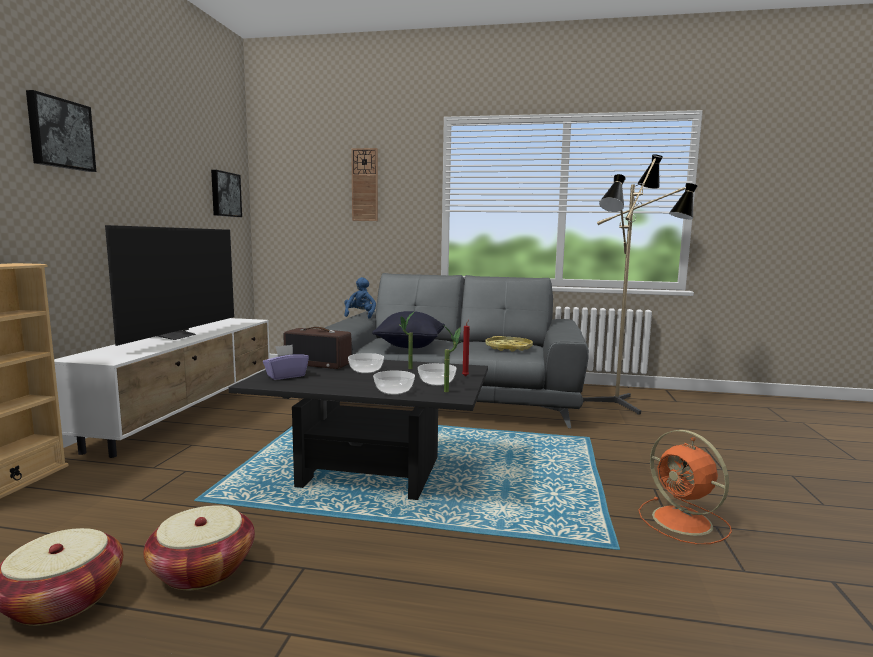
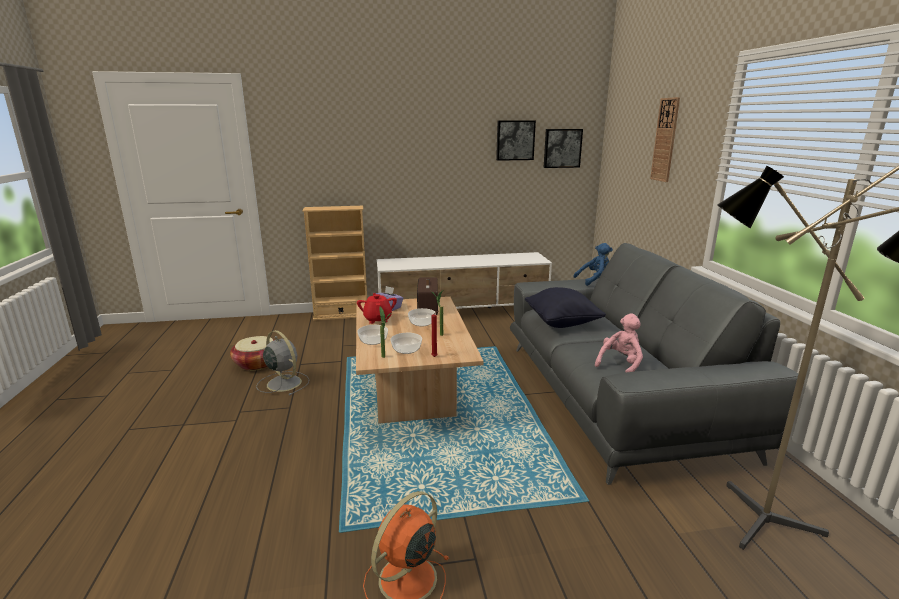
camera: 70 degrees right, 10 degrees up
(60, 133) = (400, 127): picture -> picture (515, 140)
(176, 336) = (459, 260): television -> none
(202, 569) = (283, 383): basket -> grey fan
(322, 383) = (378, 319): none -> red teapot
(370, 472) = (413, 396): black coffee table -> beige coffee table
(508, 348) = (620, 365): yellow tray -> pink plush toy

